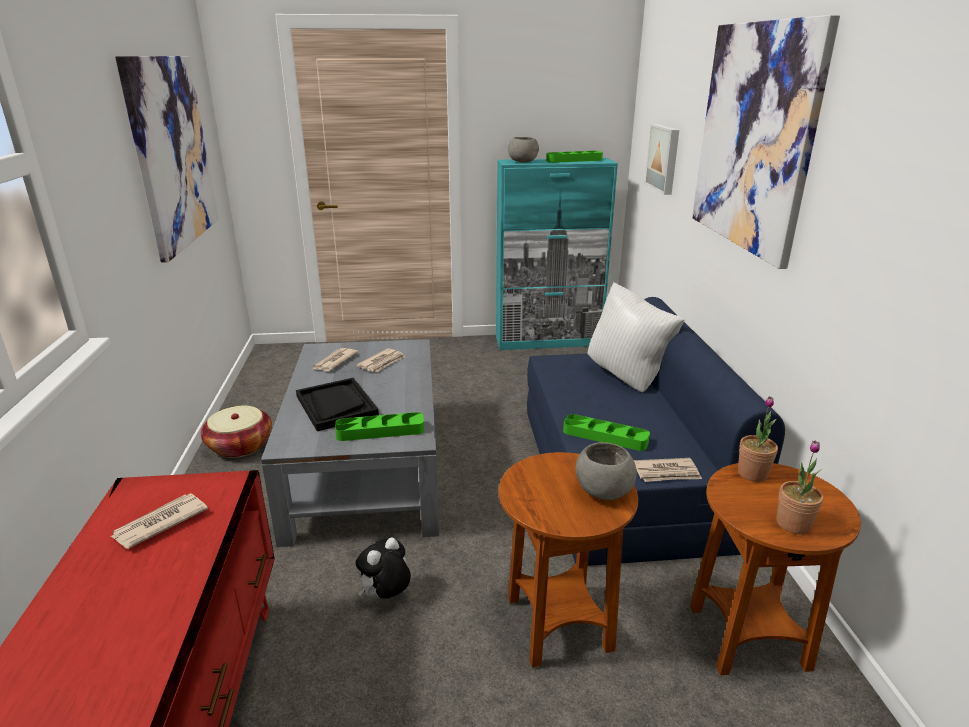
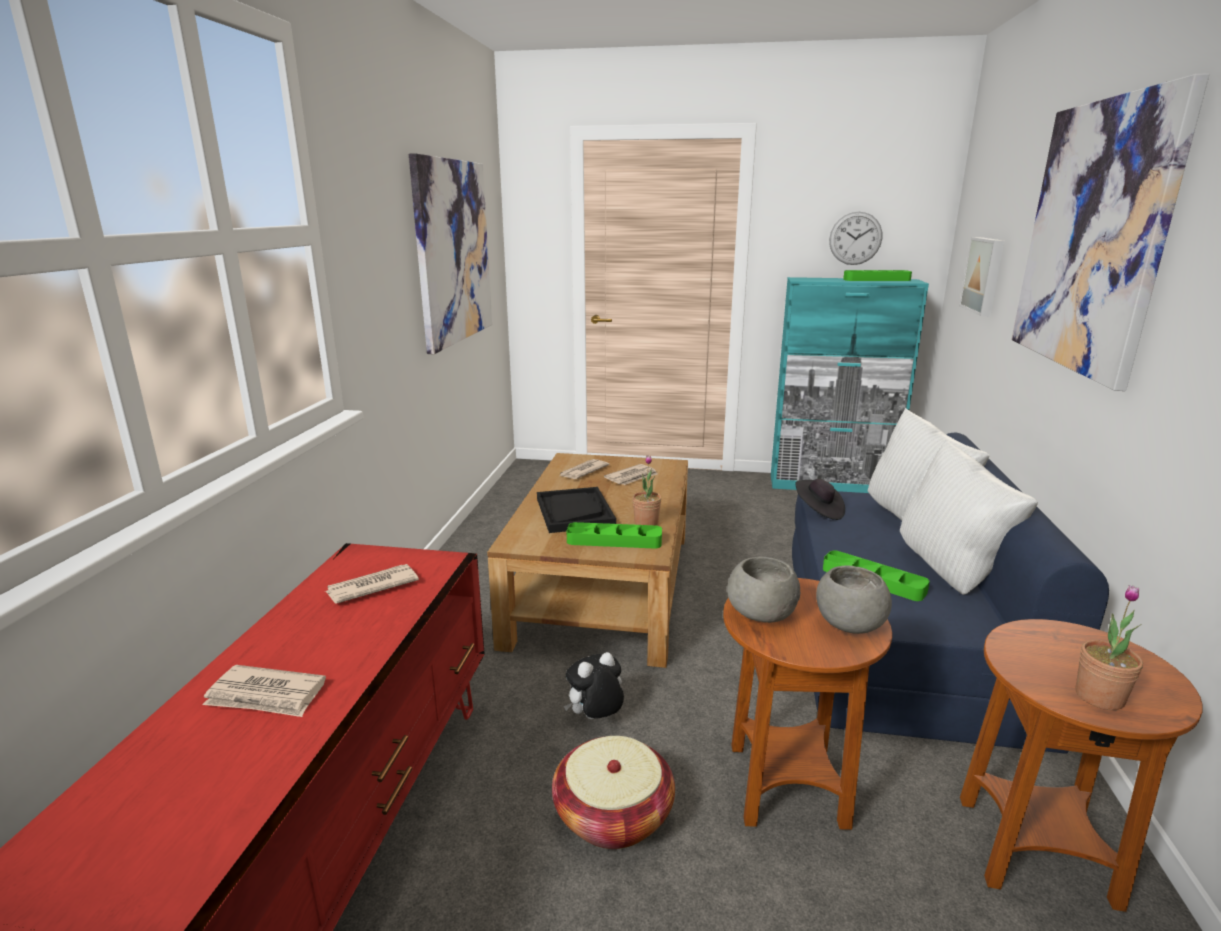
camera: 15 degrees right, 5 degrees down
(240, 446) = (480, 550): basket -> basket (613, 815)
(367, 466) = (603, 586): grey coffee table -> brown coffee table
(522, 162) = (815, 279): grey bowl -> grey bowl (761, 614)
(549, 376) = (818, 511): none -> black hat
(553, 122) = (855, 238): none -> wall clock
(663, 419) = (951, 571): none -> white pillow
(667, 473) = (945, 629): newspaper -> newspaper (266, 695)
(752, 473) = (1052, 633): potted plant -> potted plant (646, 523)

